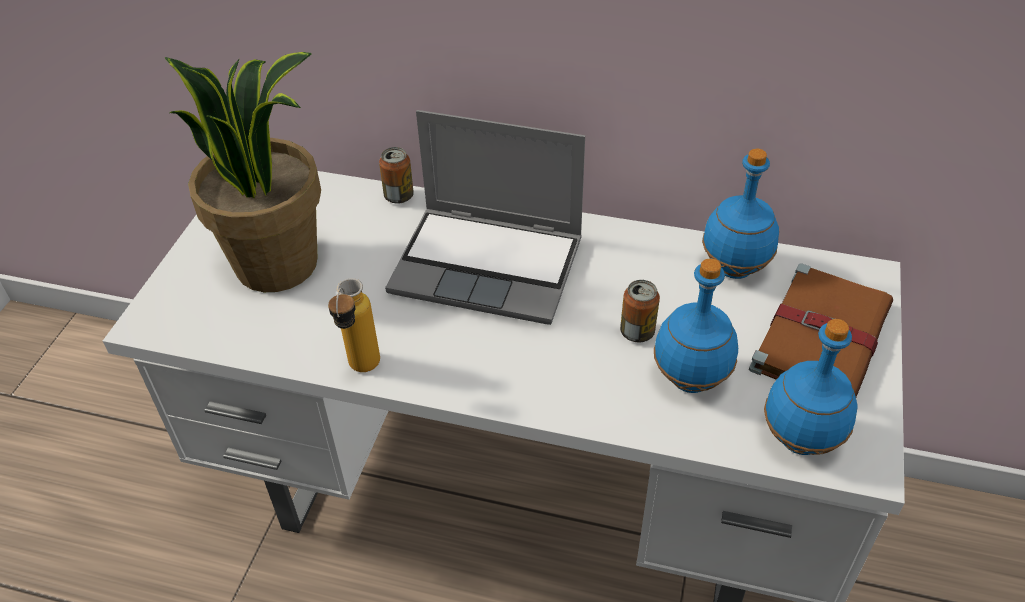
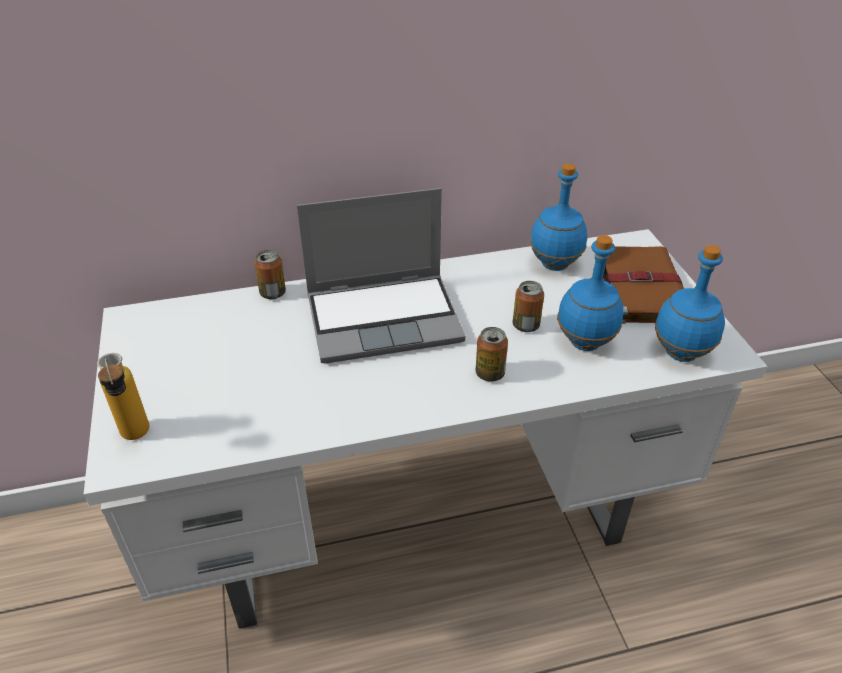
camera: 30 degrees left, 5 degrees down
(278, 263) = (207, 374): potted plant -> none
(361, 372) = (345, 427): bottle -> bottle (137, 439)
(551, 373) = (490, 373): none -> can

